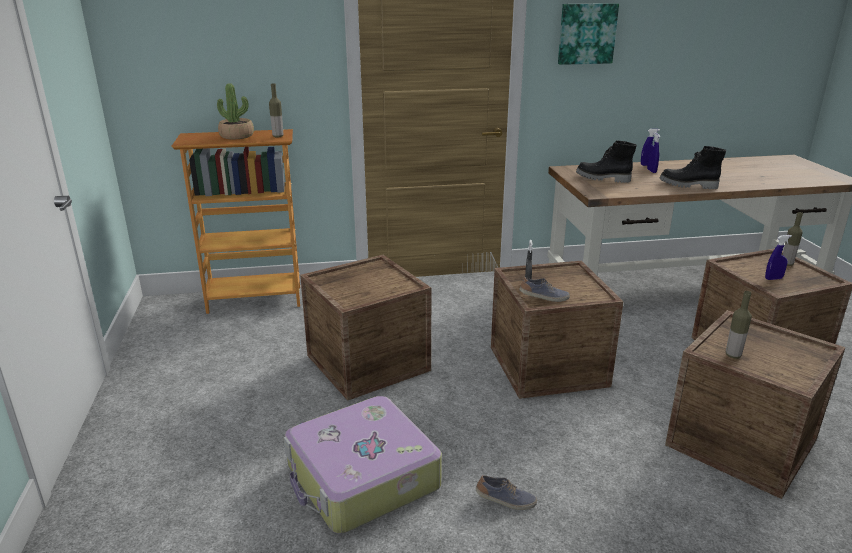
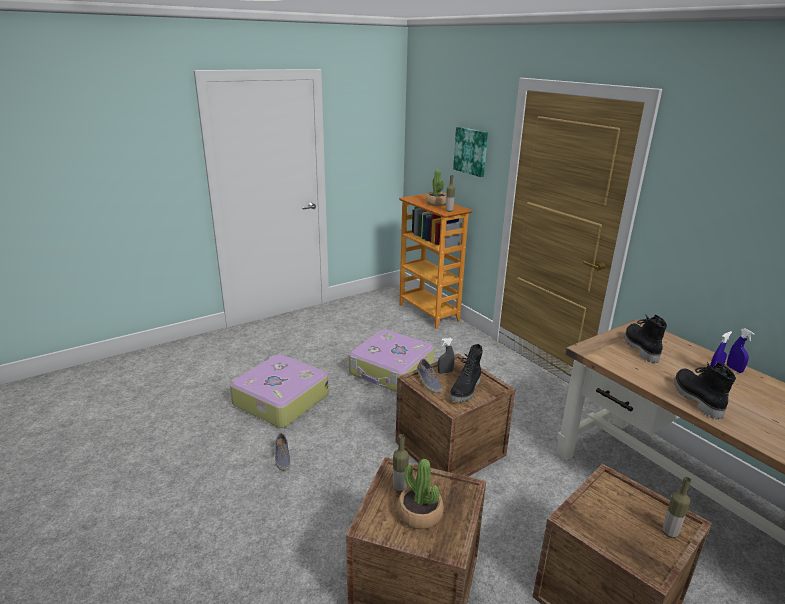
camera: 65 degrees right, 0 degrees up
(368, 363) = (391, 370): crate -> suitcase
(570, 283) = (466, 391): none -> black boot
(586, 33) = (704, 198): picture -> picture (471, 151)
(772, 353) = (419, 514): none -> potted plant
(773, 278) = (608, 519): blue spray bottle -> none

